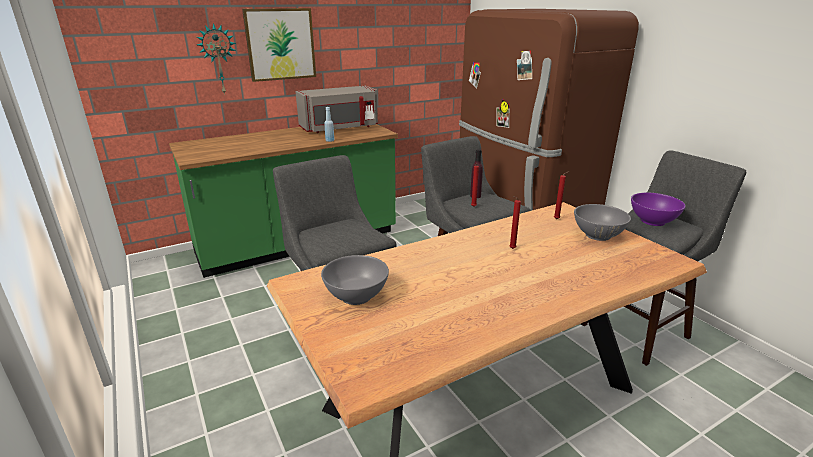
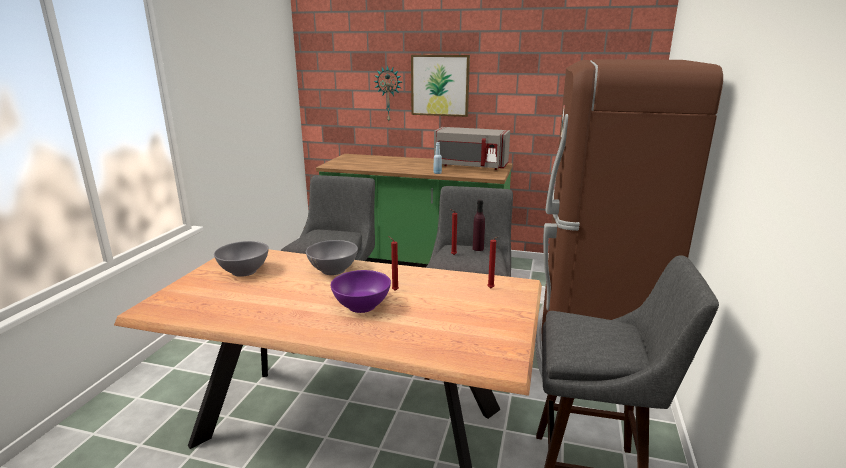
camera: 45 degrees right, 5 degrees down
(597, 235) = (491, 314): grey bowl -> grey bowl (333, 270)
(653, 221) = (593, 332): purple bowl -> purple bowl (361, 306)

